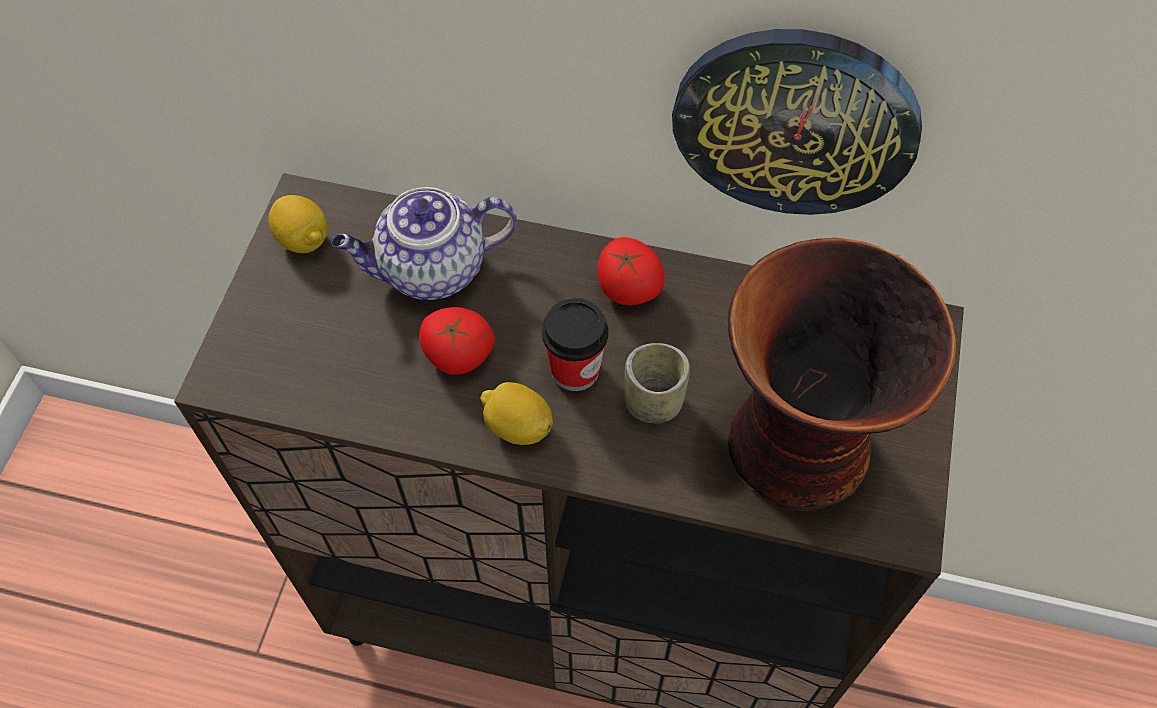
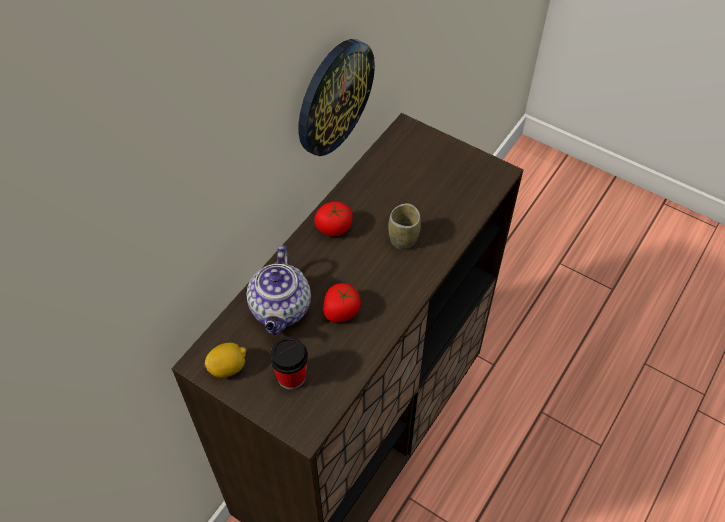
camera: 70 degrees left, 5 degrees down
(518, 426) = (394, 297): lemon -> none
(575, 370) = (372, 264): cup -> cup (291, 376)
(796, 451) = (449, 195): vase -> none

